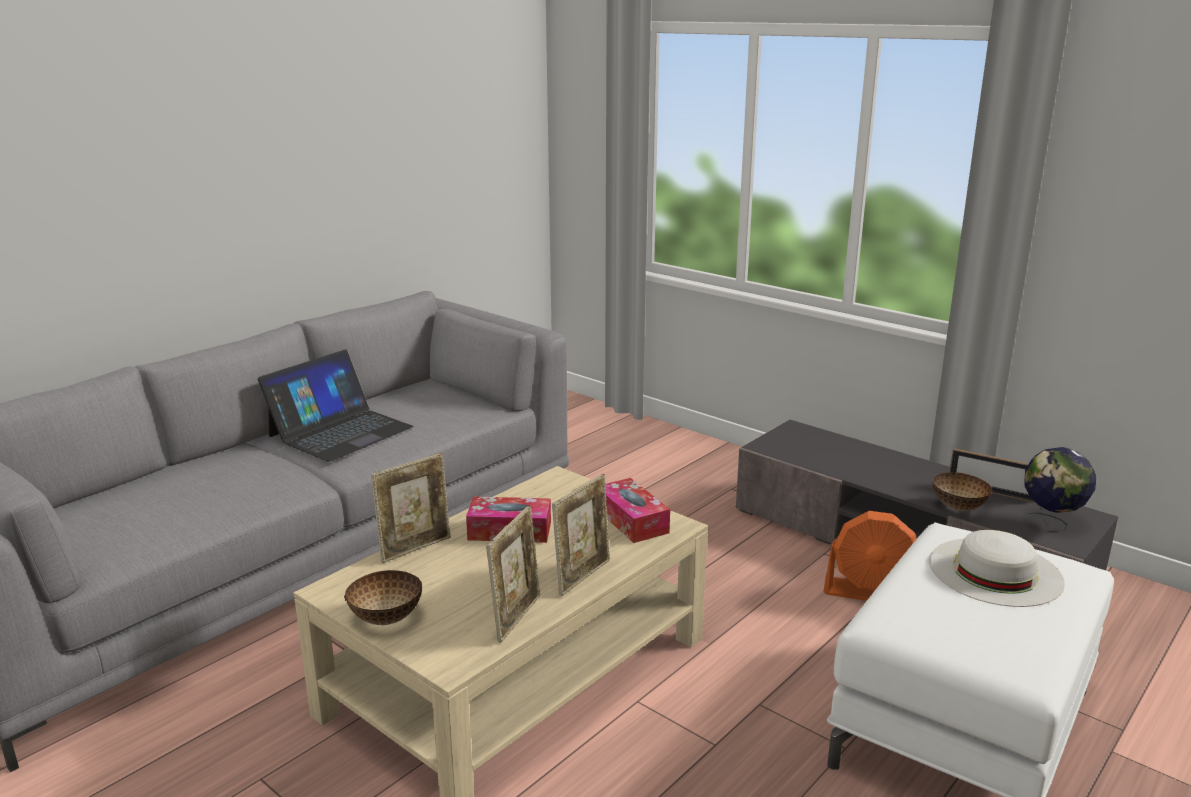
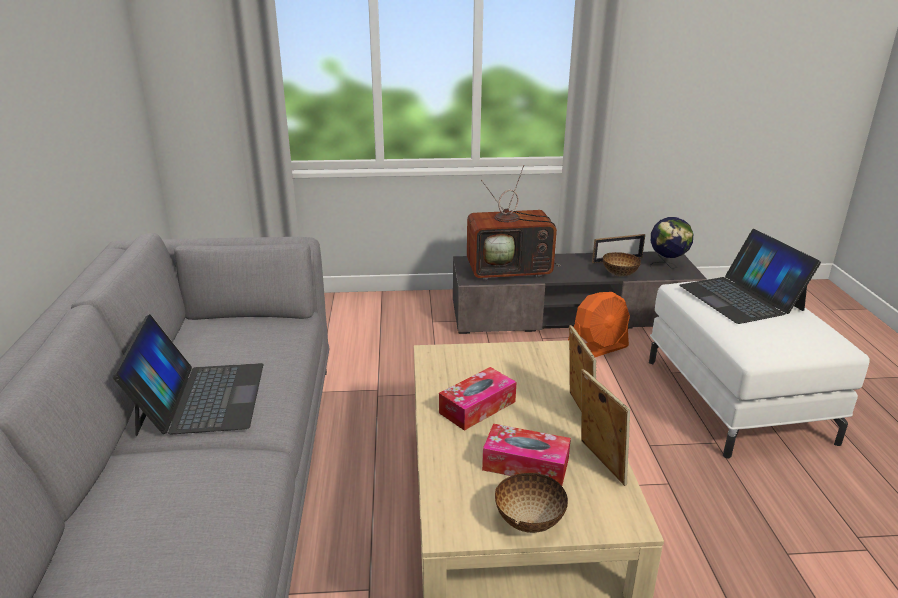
camera: 45 degrees left, 5 degrees up
(415, 548) = (442, 458): picture frame -> none
(631, 521) = (532, 359): tissue box -> tissue box (525, 464)
(828, 454) = (511, 270): none -> television
(995, 571) = (741, 297): white hat -> laptop

